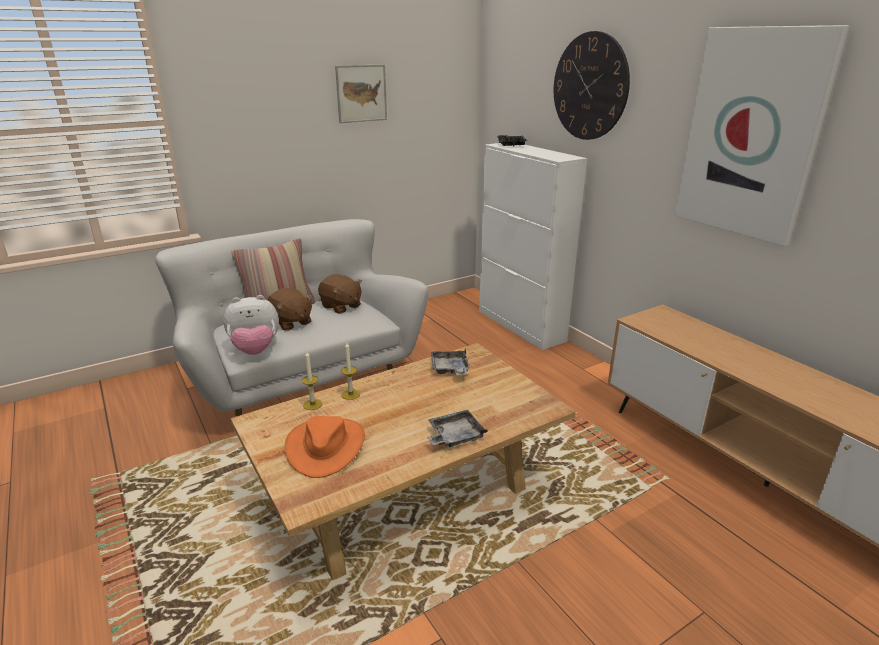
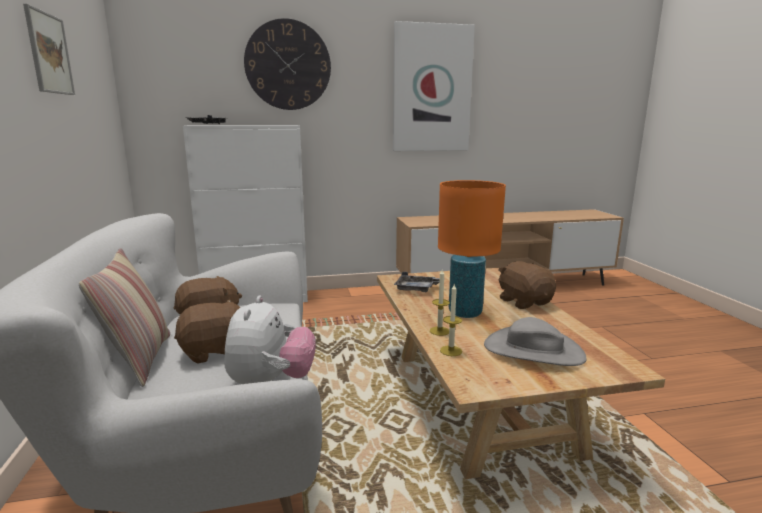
camera: 70 degrees left, 10 degrees down
(325, 446) = (533, 351): orange hat -> grey hat
(400, 402) = (464, 313): none -> orange table lamp
(454, 436) = (524, 302): grey tray -> brown plush toy

